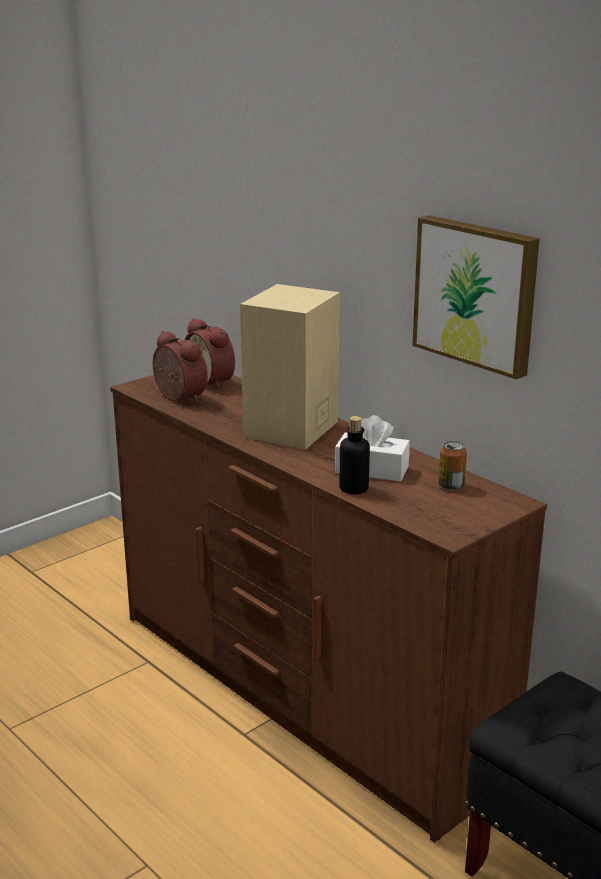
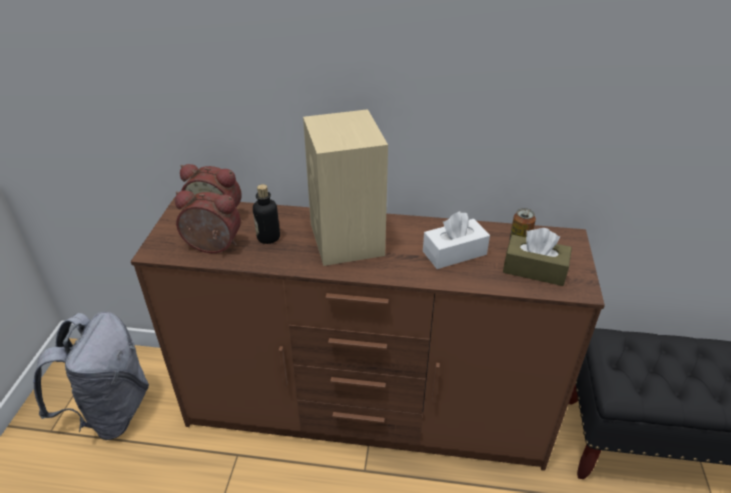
camera: 40 degrees left, 15 degrees up
(86, 581) = (111, 412): none -> grey backpack
(353, 488) = (469, 278): bottle -> bottle (268, 237)
(428, 506) = (534, 269): none -> brown tissue box
(477, 293) = (519, 85): picture -> none

